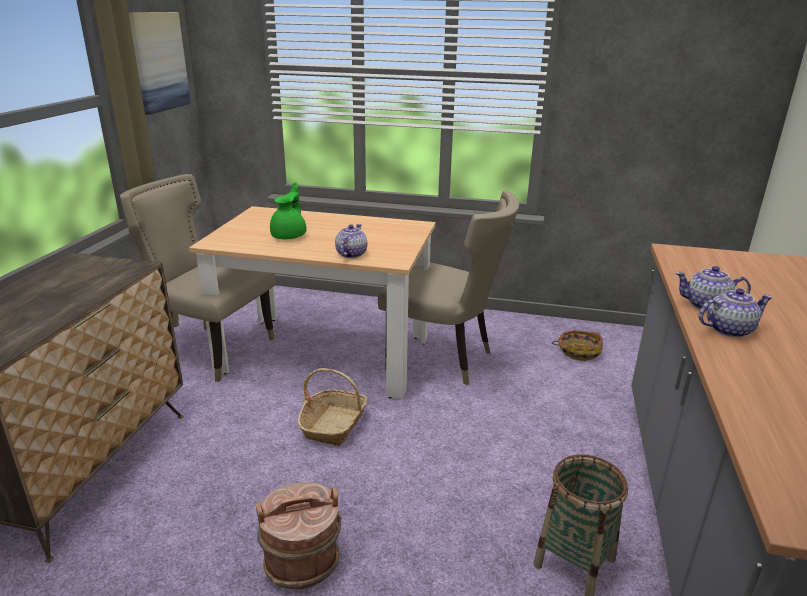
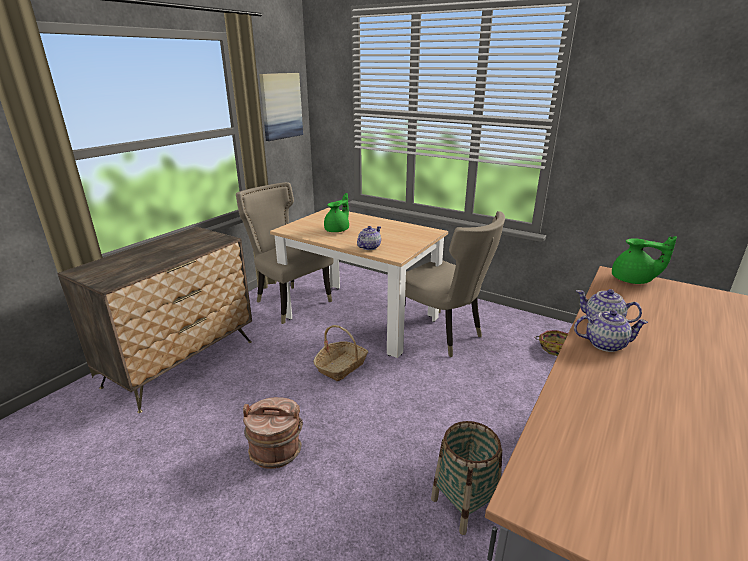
camera: 20 degrees right, 0 degrees up
(697, 255) = (633, 280): none -> green teapot

